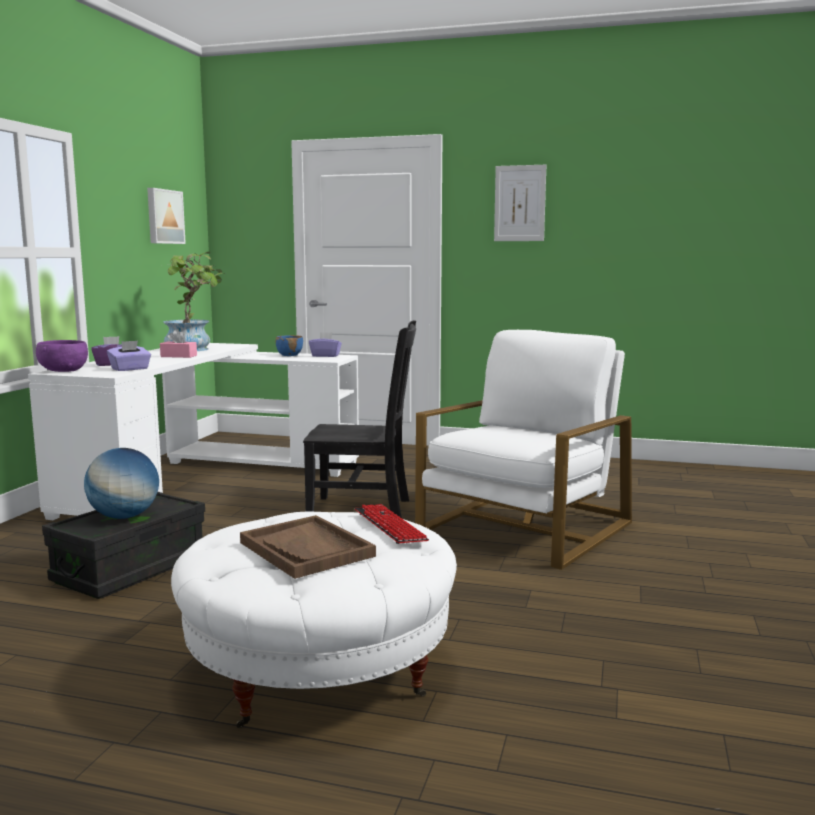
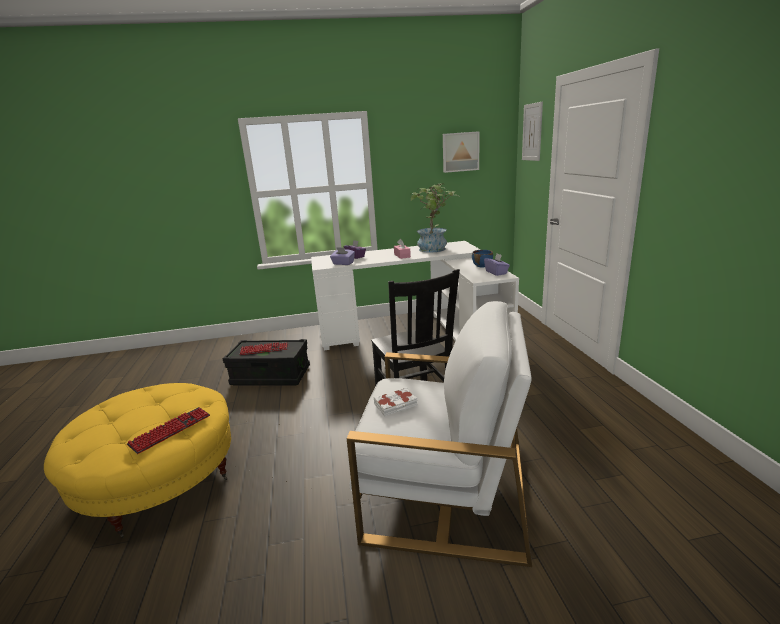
camera: 65 degrees right, 10 degrees up
(63, 371) = (324, 258): purple bowl -> none
(124, 516) = (264, 349): globe -> keyboard
(307, 549) = (123, 419): brown tray -> none
(319, 667) = (160, 481): white ottoman -> yellow ottoman
(506, 435) = (396, 405): none -> white book
(519, 203) = (720, 130): picture -> picture (532, 132)

